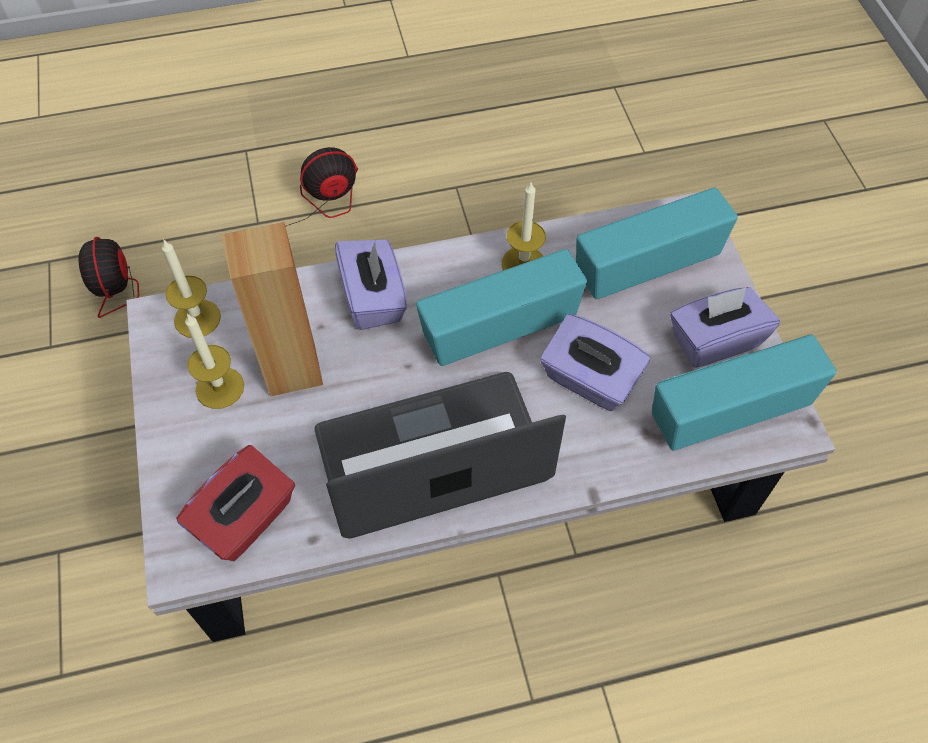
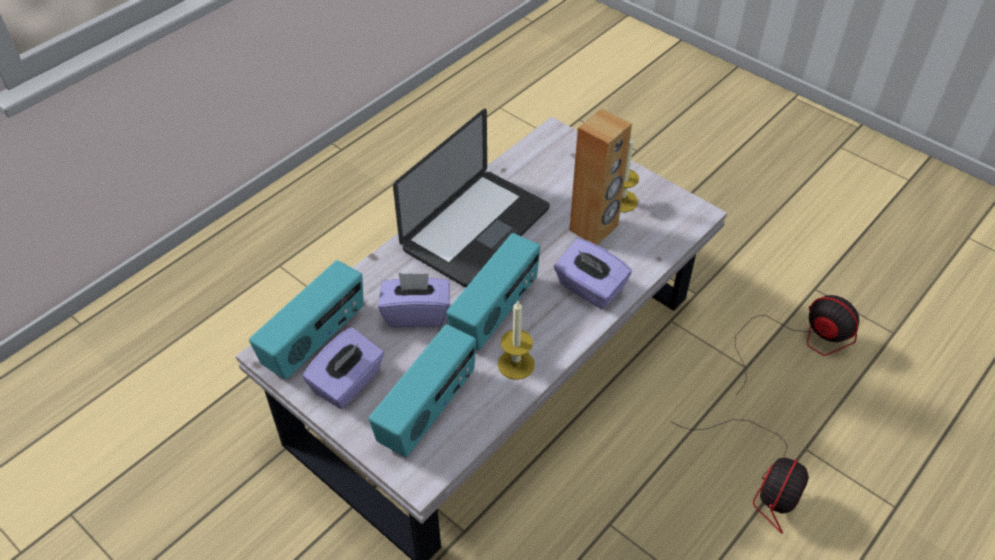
camera: 145 degrees right, 10 degrees down
(197, 318) = (676, 224): candle -> none
(246, 519) = (543, 161): red tissue box -> none

